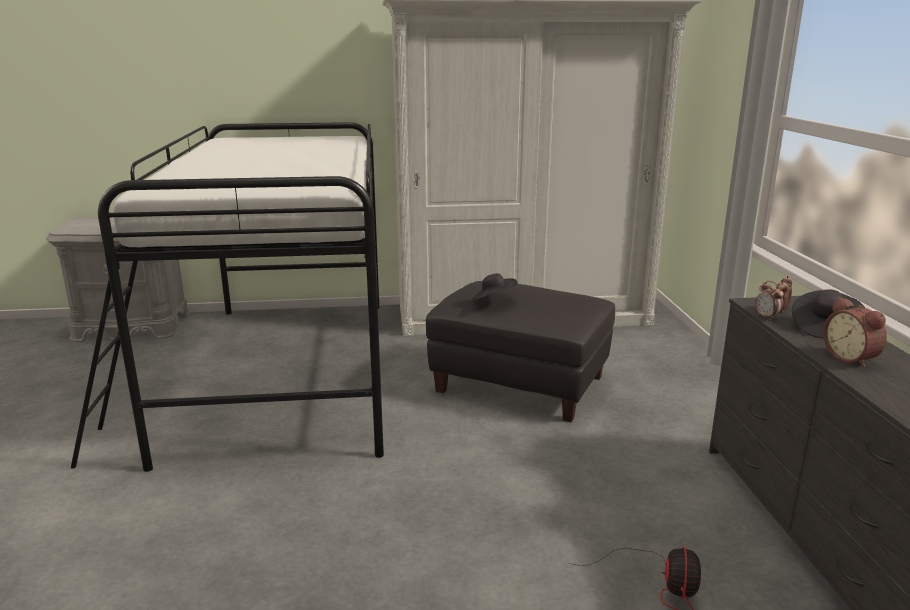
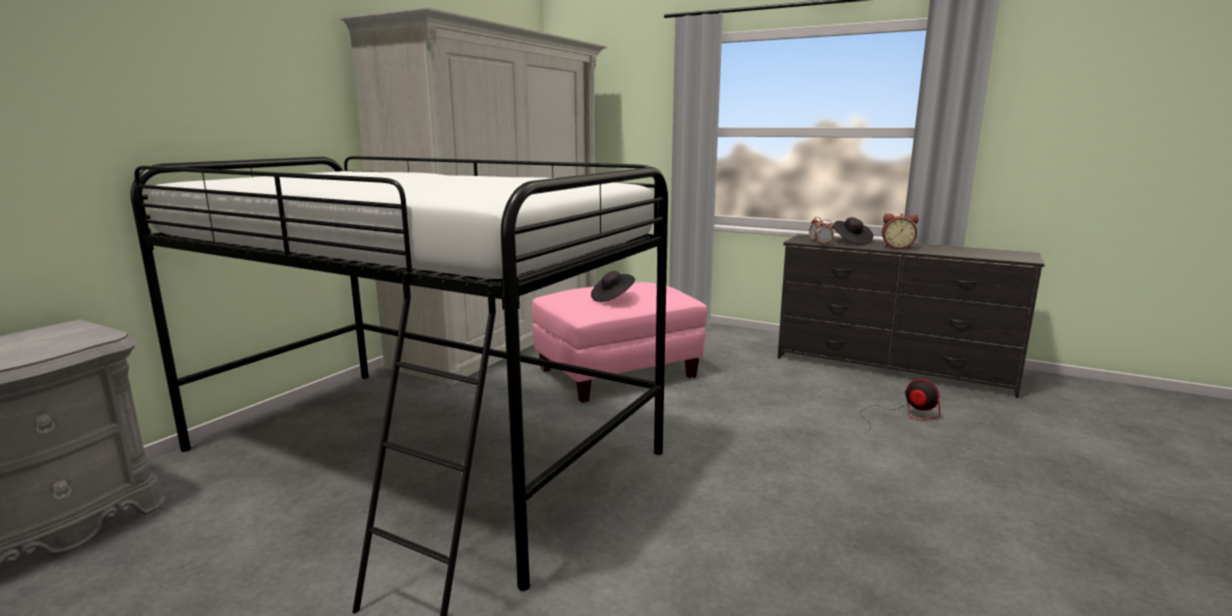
camera: 55 degrees left, 5 degrees down
(520, 384) = (618, 373): black ottoman -> pink ottoman

